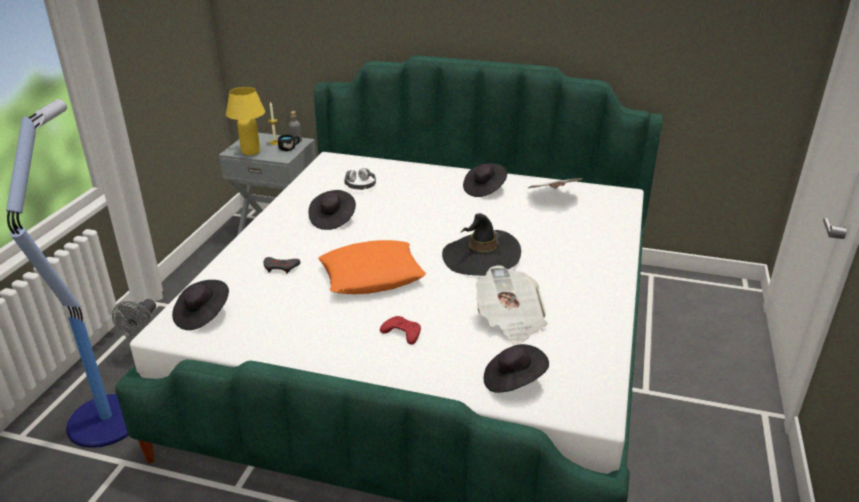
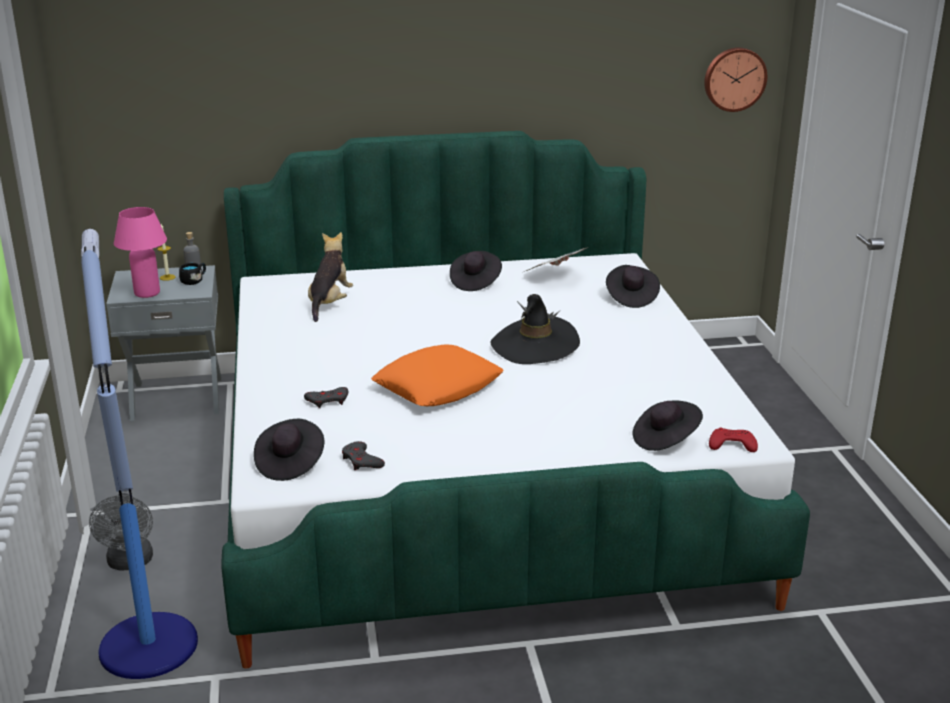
camera: 25 degrees left, 5 degrees down
(250, 152) = (147, 293): yellow table lamp -> pink table lamp
(253, 328) = (361, 461): none -> grey game controller
(332, 219) = (335, 343): black hat -> black hat (631, 297)
(360, 185) = (329, 303): headphones -> plush toy
(402, 333) = (522, 427): red game controller -> red game controller (732, 445)
(510, 321) = (616, 393): newspaper -> none
(770, 43) = (734, 79): none -> wall clock

